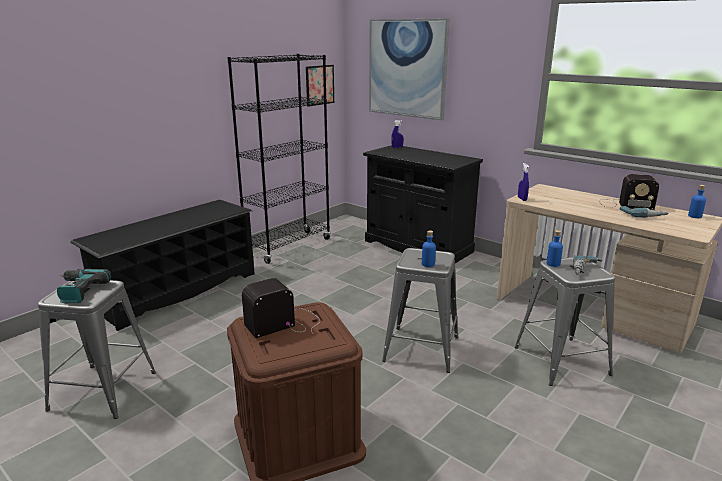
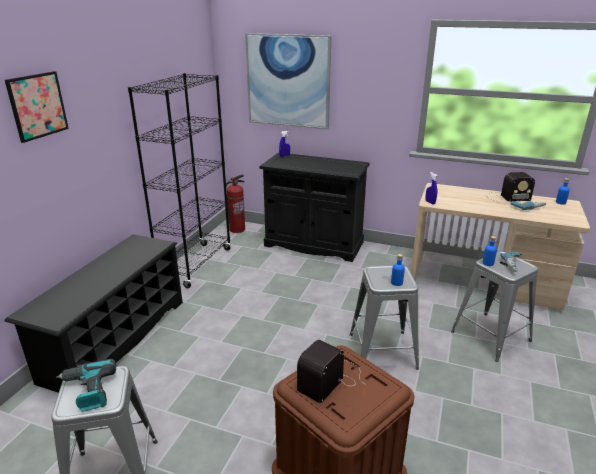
camera: 20 degrees left, 5 degrees up
(319, 85) = (200, 100): picture -> picture (37, 106)
(348, 224) = (237, 229): none -> fire extinguisher

